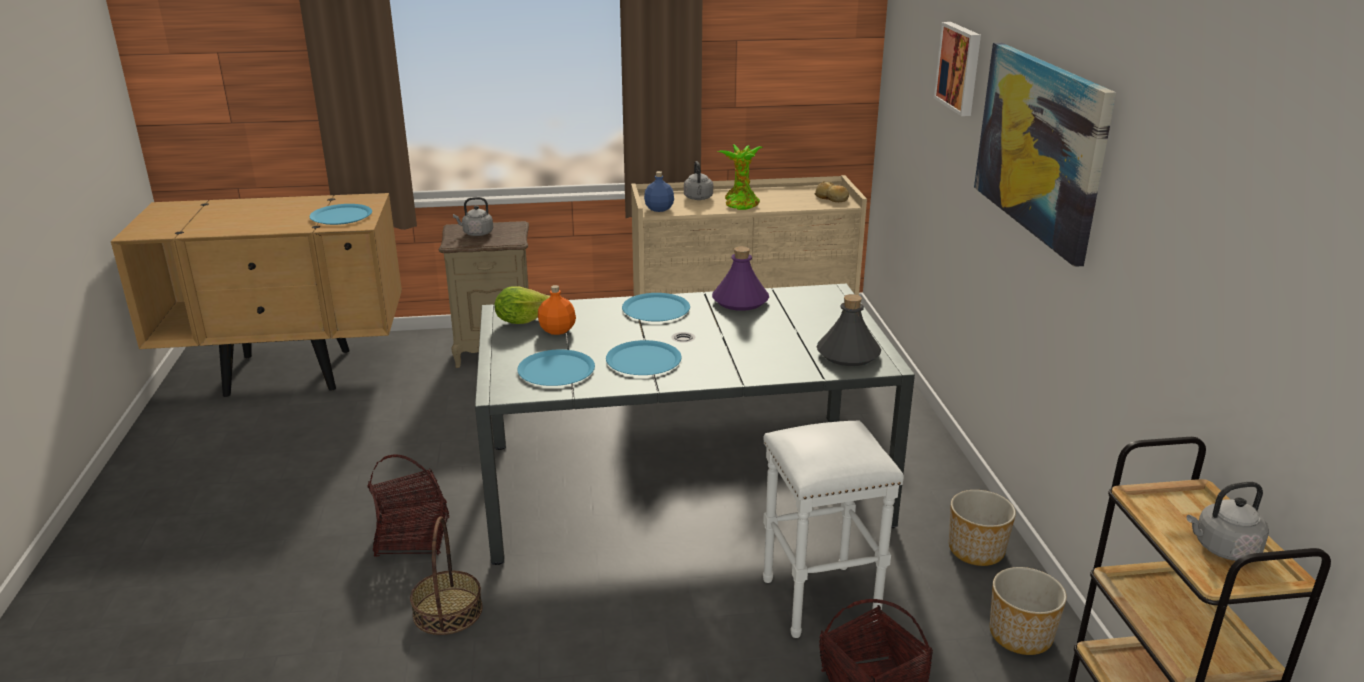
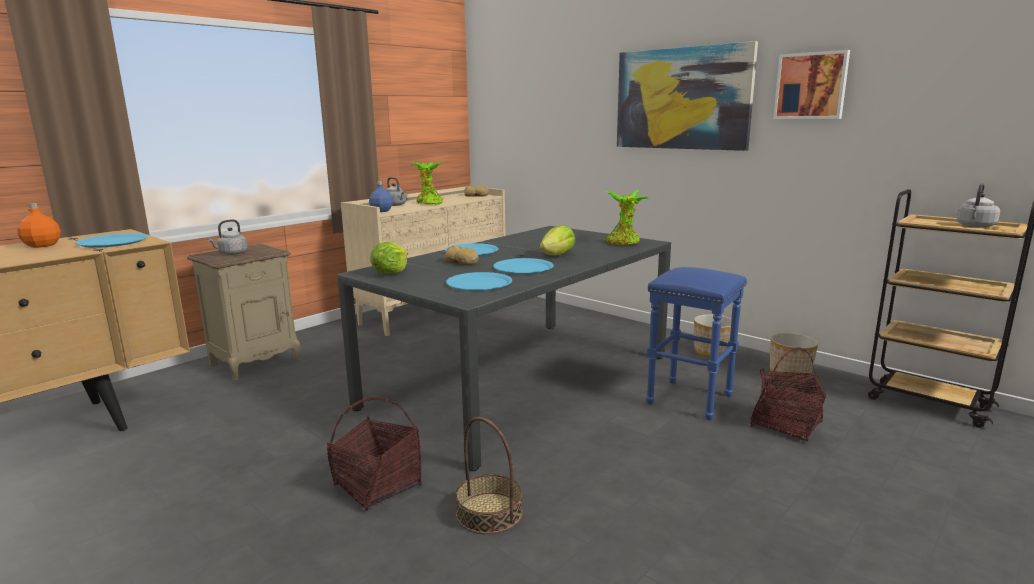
camera: 40 degrees left, 10 degrees down
(558, 330) = (430, 270): orange bottle -> orange bottle (43, 245)
(609, 326) = (461, 262): none -> bread
(723, 350) = (558, 255): none -> lettuce
(740, 301) = (513, 240): purple bottle -> none
(819, 601) = (690, 400): white stool -> blue stool
(848, 354) = (624, 243): grey bottle -> potted plant
(960, 68) = (575, 83): picture -> picture (811, 86)

